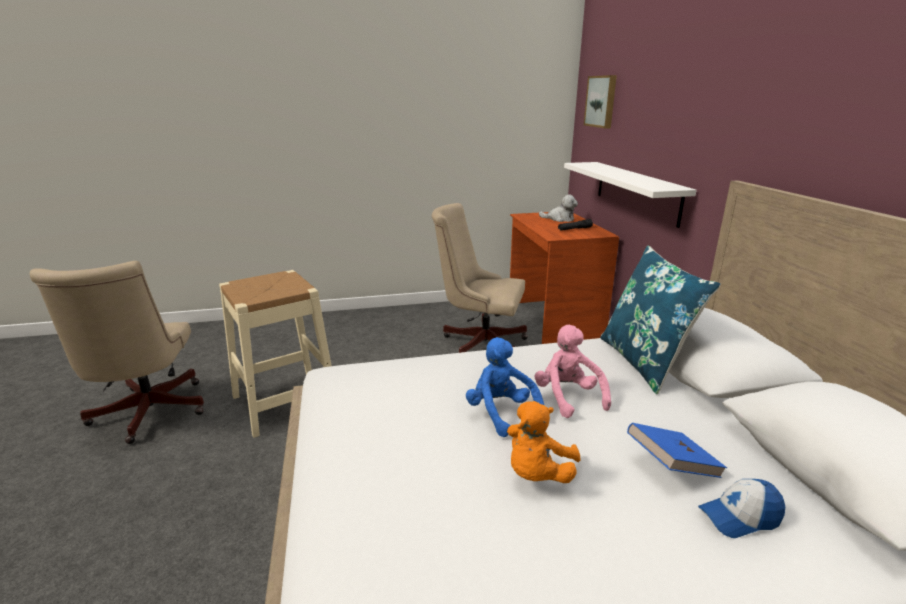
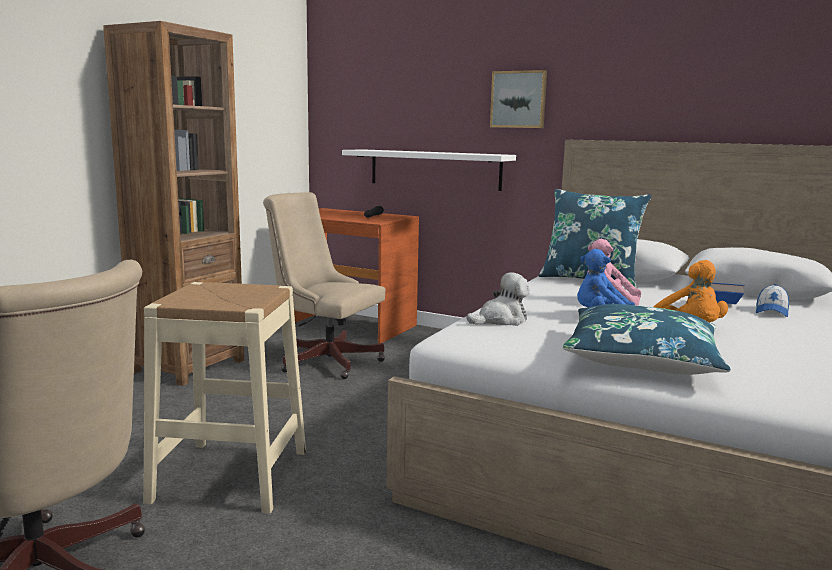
camera: 50 degrees left, 10 degrees down
(382, 475) = (642, 358): none -> blue pillow
(401, 315) = (188, 366): none -> brown bookcase
(479, 342) = (324, 359): beige office chair -> beige office chair turned 60 degrees clockwise
(559, 219) = (336, 213): plush toy -> plush toy (501, 320)
(601, 101) = (359, 88): picture -> picture (518, 99)

